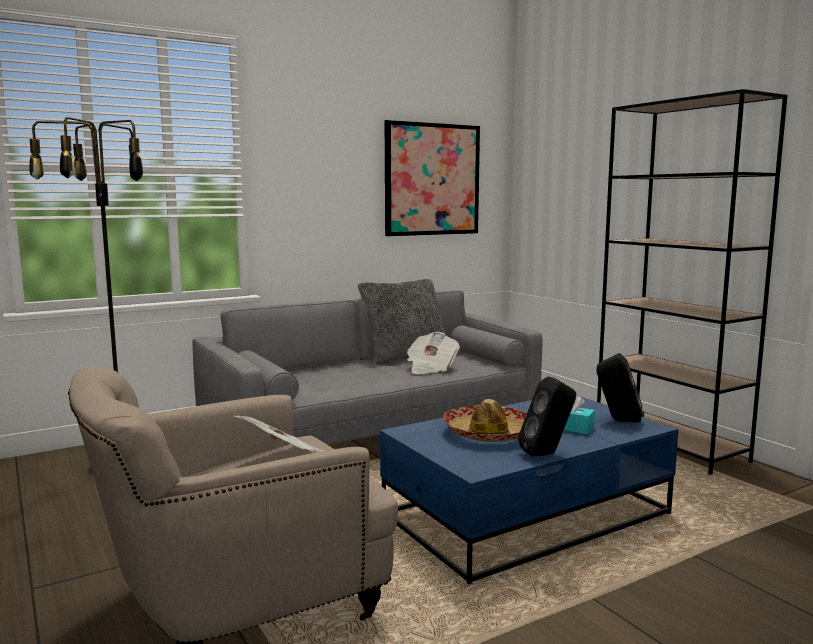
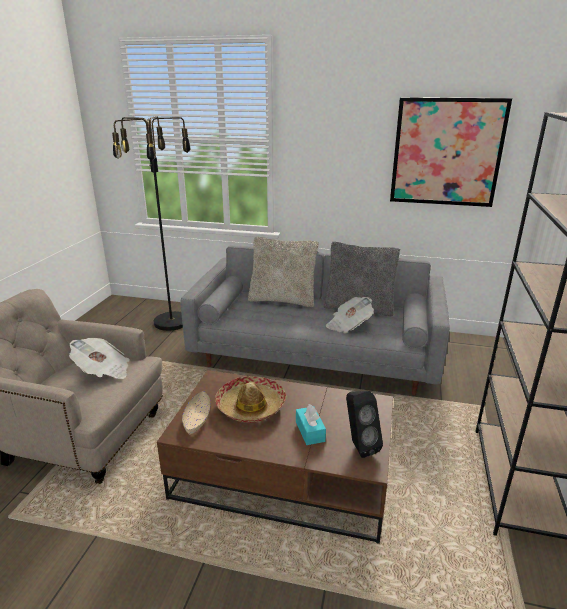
camera: 45 degrees right, 15 degrees up
(316, 368) = (283, 298): none -> beige pillow
(465, 457) = (197, 419): none -> beige bowl
(527, 514) = (284, 474): blue coffee table -> brown coffee table
(547, 454) = (241, 446): black speaker -> none

